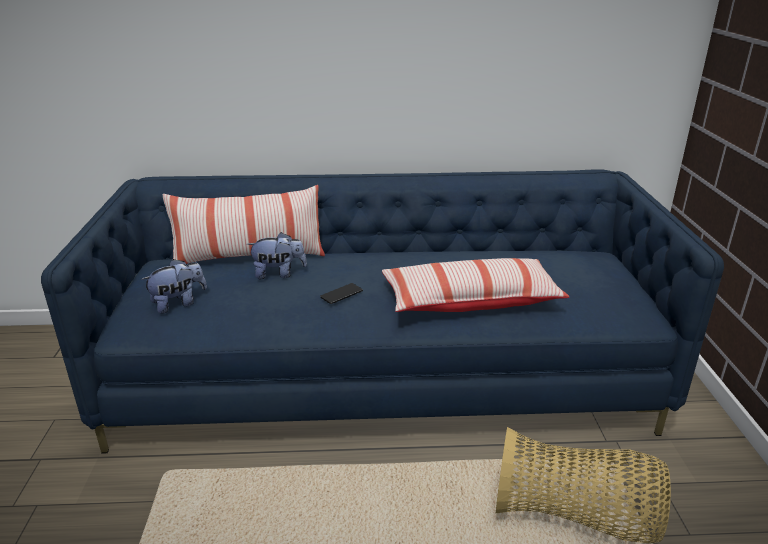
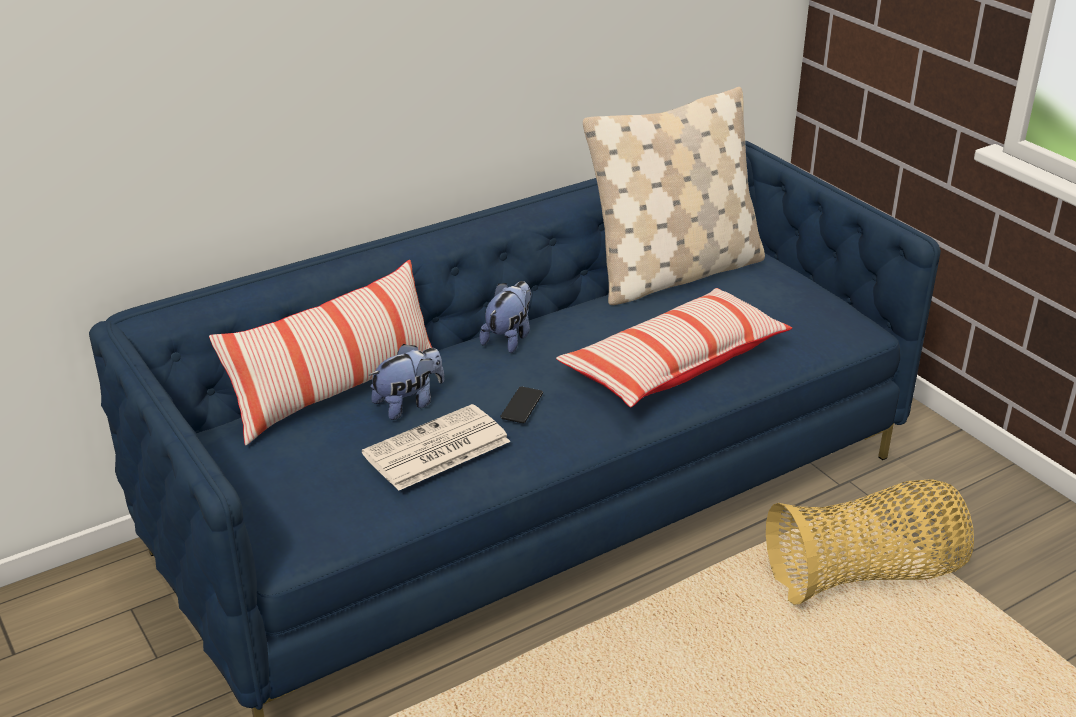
camera: 30 degrees left, 5 degrees up
(178, 303) = (317, 489): plush toy -> plush toy (509, 338)
(263, 302) = (435, 449): none -> newspaper
(528, 249) = (674, 273): none -> beige pillow

